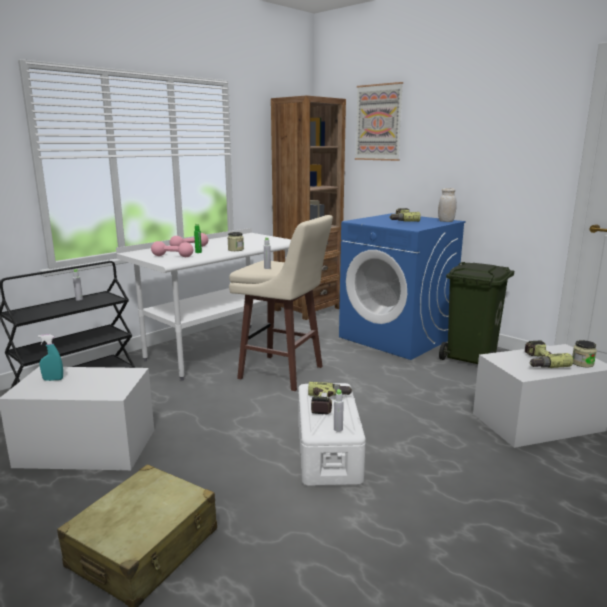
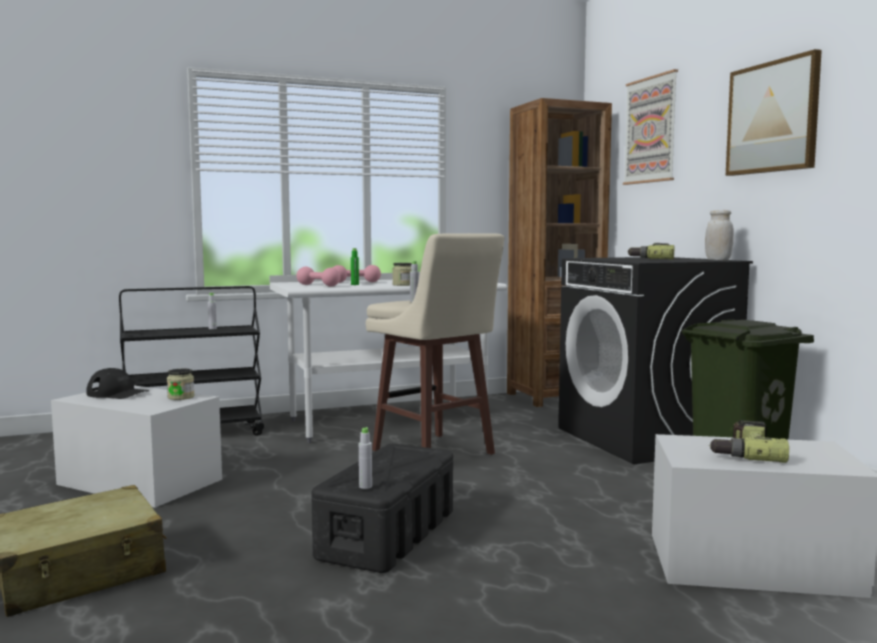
camera: 25 degrees right, 10 degrees down
(53, 379) = (118, 393): turquoise spray bottle -> black cap
(328, 451) = (388, 533): white storage box -> black storage box
(329, 403) = (393, 464): power drill -> none
(397, 337) = (646, 439): blue washing machine -> black washing machine
(482, 128) = (773, 117): none -> picture
(582, 363) = (821, 463): jar -> jar (181, 397)

